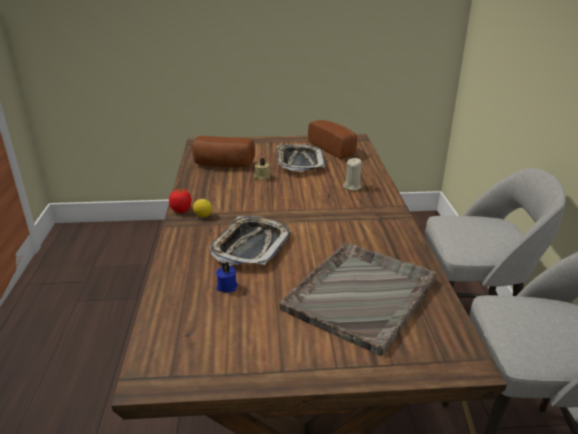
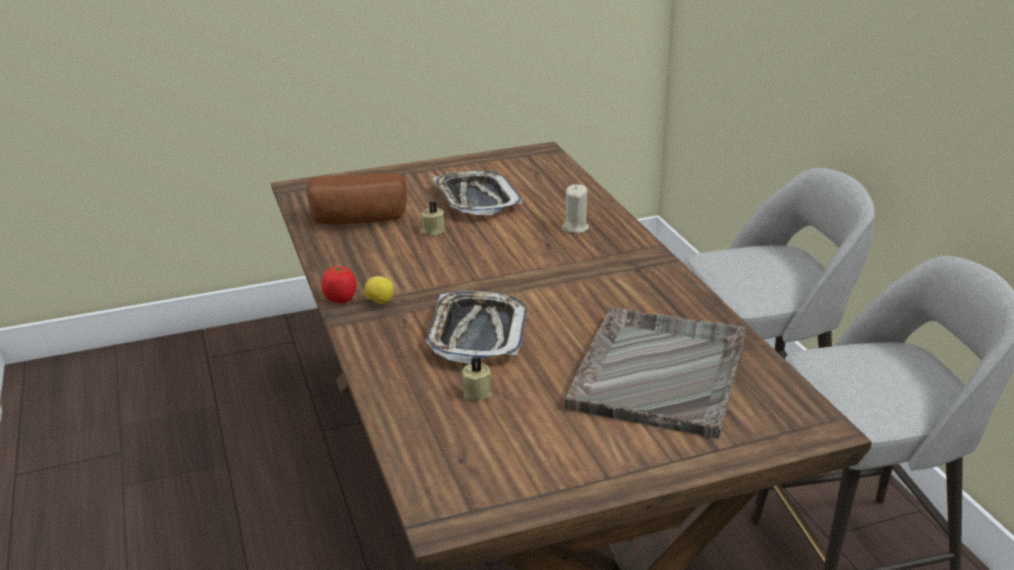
camera: 15 degrees left, 0 degrees up
(226, 286) = (476, 392): blue candle -> beige candle
(334, 148) = (518, 171): bread -> none

